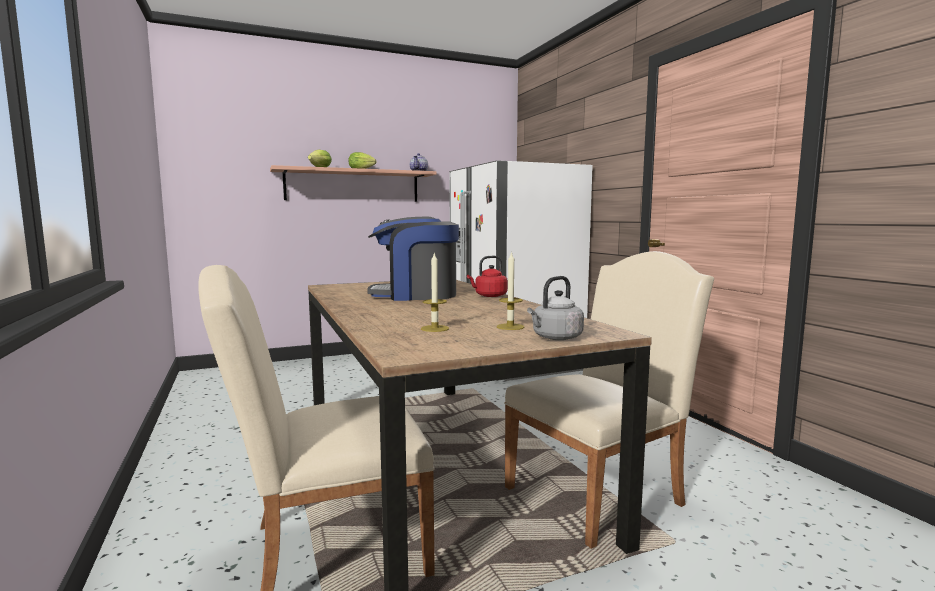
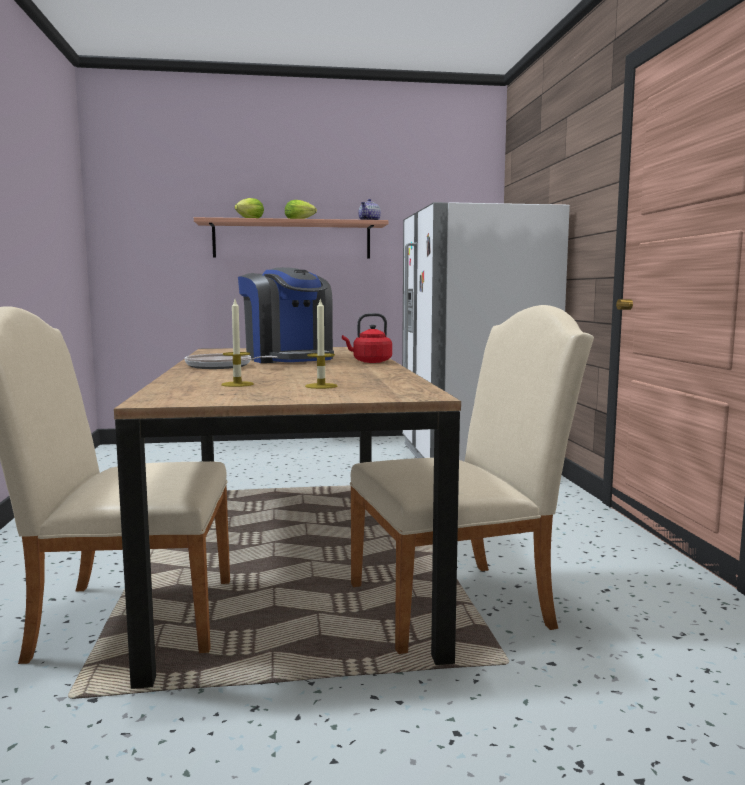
camera: 15 degrees right, 0 degrees up
(376, 307) = (222, 366): none -> frying pan
(415, 295) = (289, 359): coffee machine -> coffee machine turned 135 degrees counterclockwise
(555, 338) = (345, 396): grey kettle -> none

